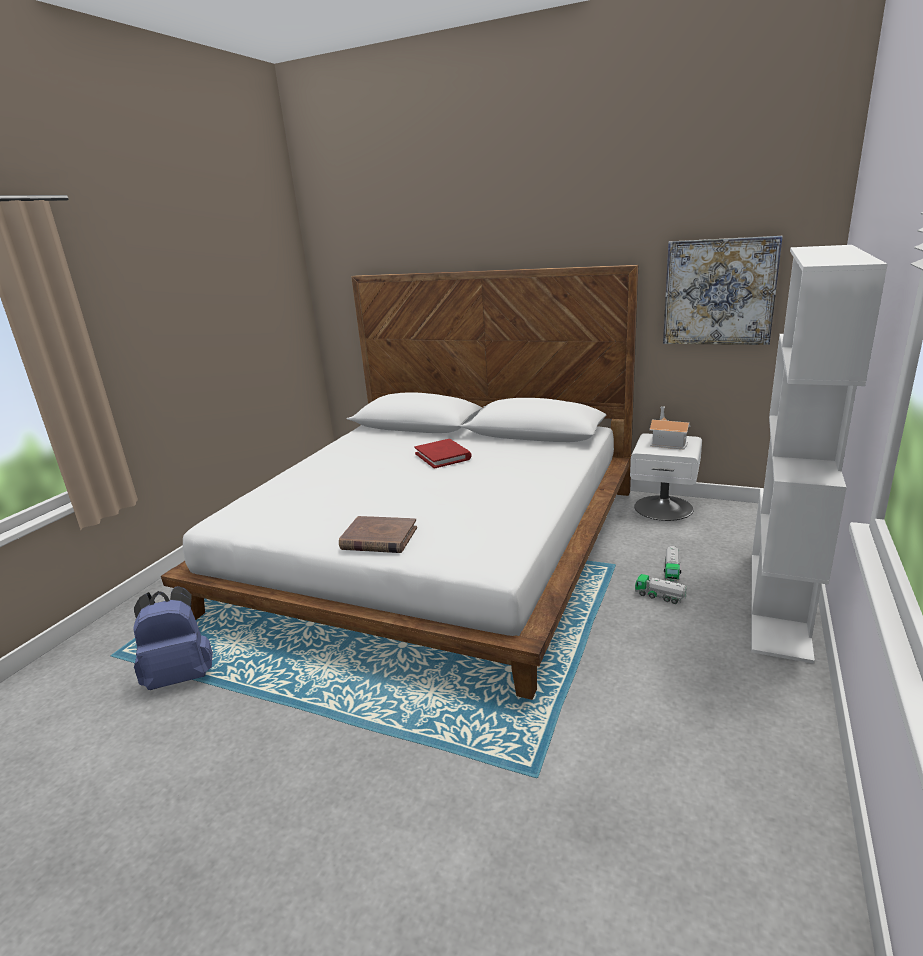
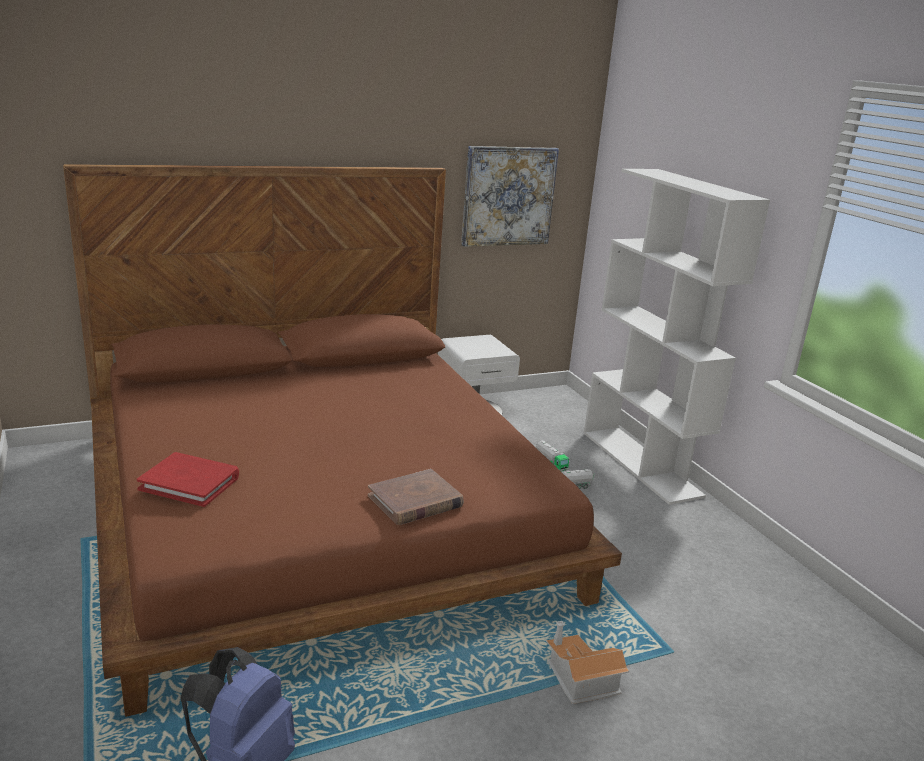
camera: 50 degrees left, 0 degrees up
(434, 547) = (320, 512): white bed -> brown bed
(443, 456) = (316, 399): red book -> red book (190, 483)
(667, 441) = (474, 343): toy house -> toy house (579, 679)

